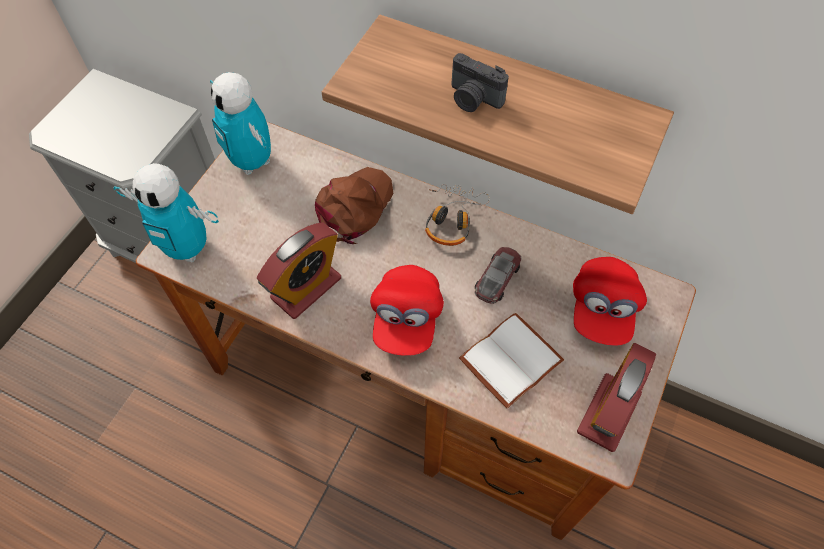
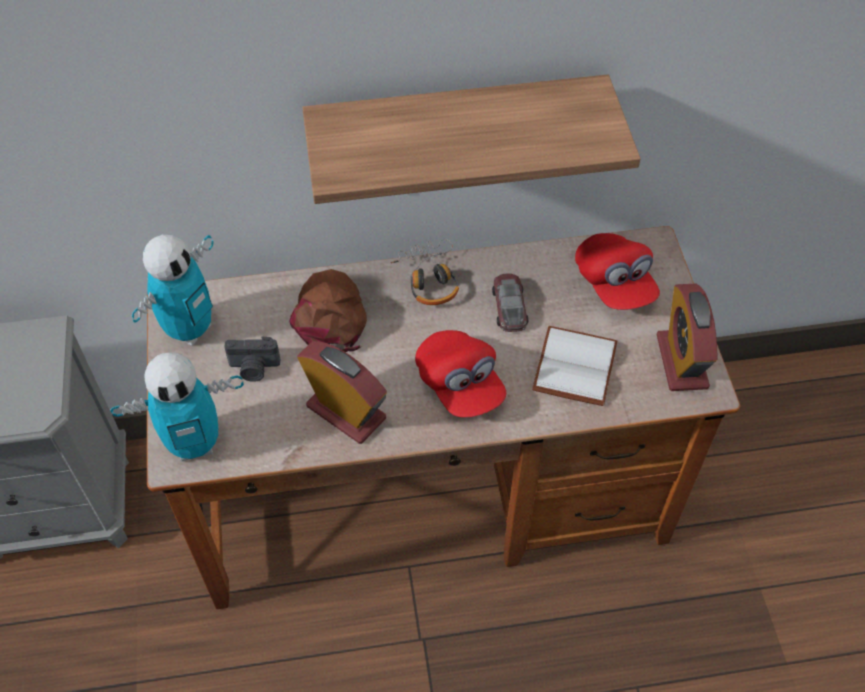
camera: 35 degrees left, 5 degrees down
(252, 162) = (189, 329): toy robot -> toy robot turned 75 degrees counterclockwise
(306, 288) = (346, 412): alarm clock -> alarm clock turned 60 degrees counterclockwise
(473, 99) = (449, 139): camera -> camera (254, 368)

